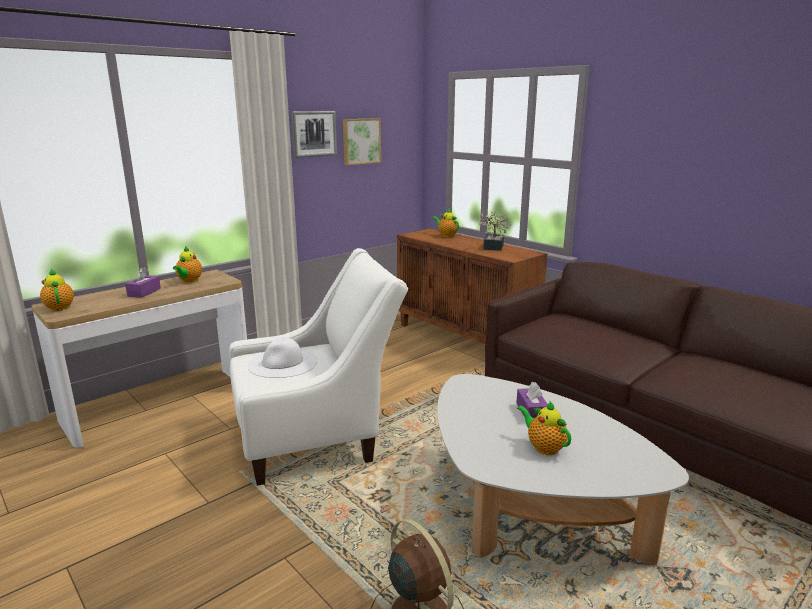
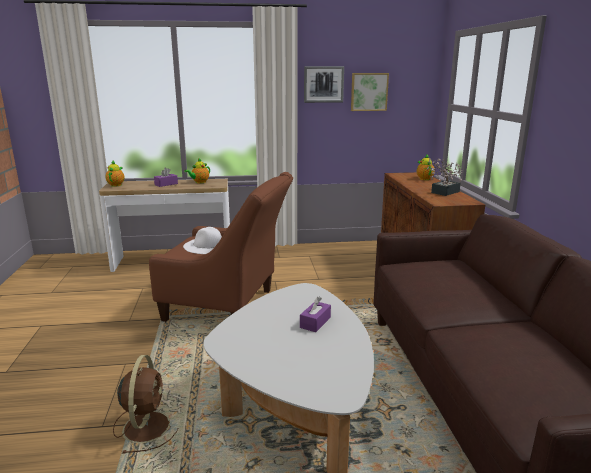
camera: 35 degrees right, 0 degrees up
(317, 437) = (228, 306): white armchair -> brown armchair
(543, 447) = (281, 346): teapot -> none

